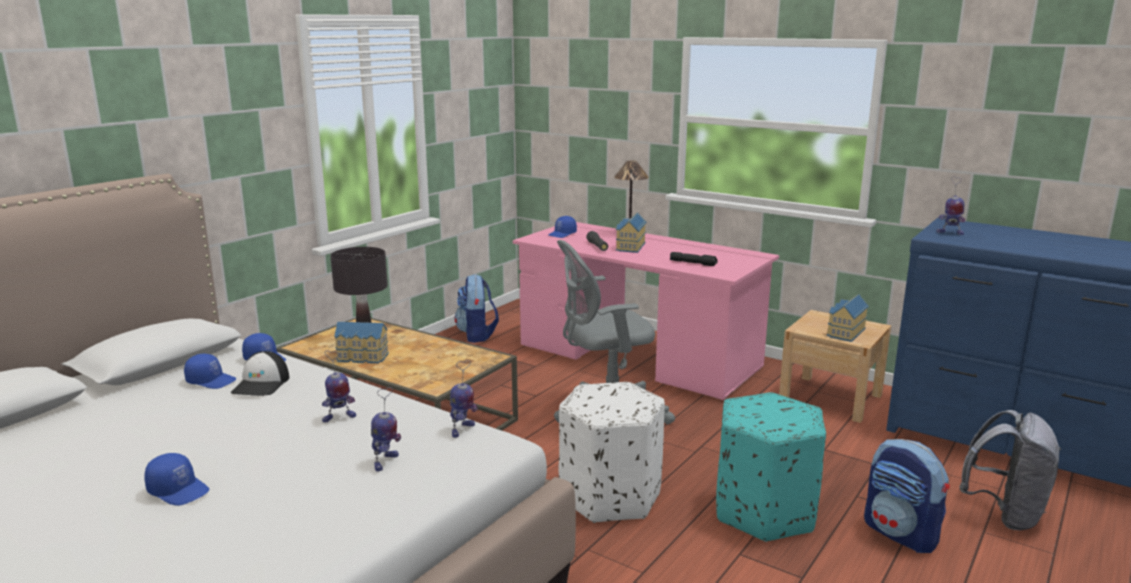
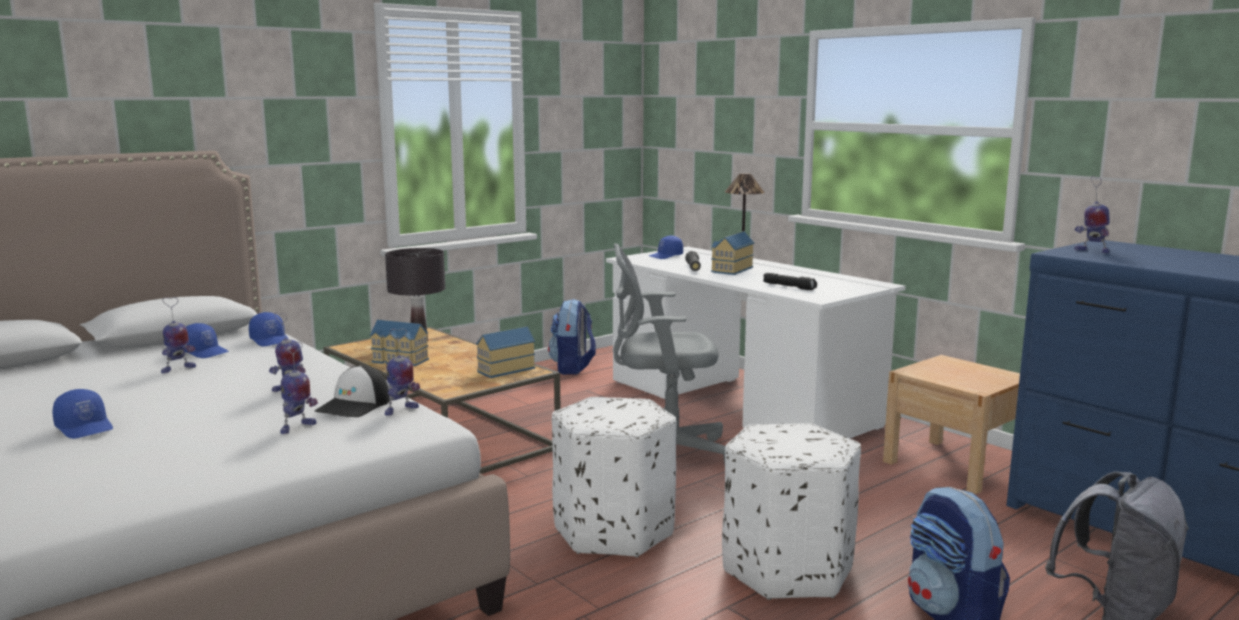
camera: 15 degrees right, 5 degrees down
(203, 405) = (177, 369): none -> toy robot
(261, 384) = (247, 358): cap -> cap (354, 406)
(638, 356) = (741, 403): pink desk -> white desk
(765, 512) = (788, 570): turquoise ottoman -> white ottoman
(844, 332) = (965, 378): toy house -> toy house (504, 369)

